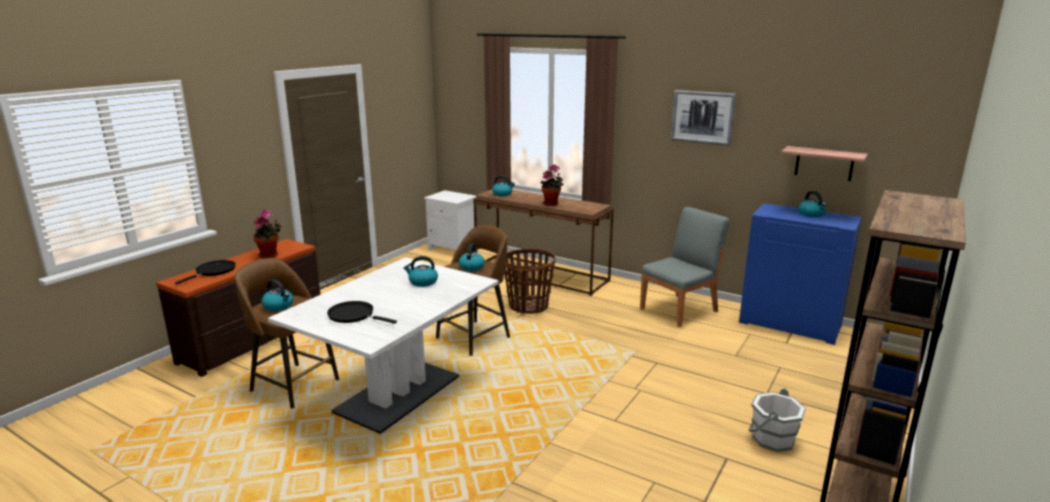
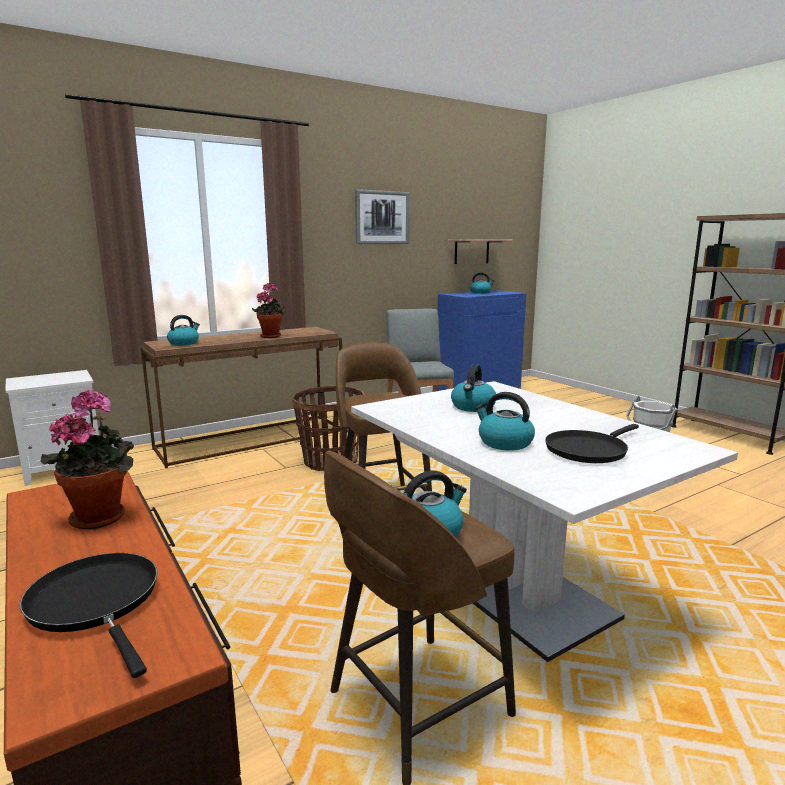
camera: 65 degrees left, 5 degrees down
(471, 267) = (388, 399): kettle -> kettle (504, 442)

